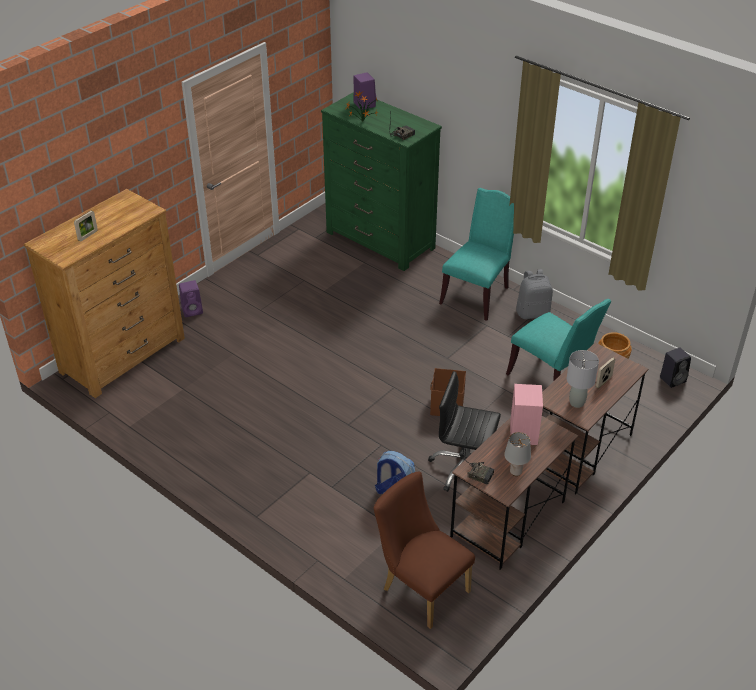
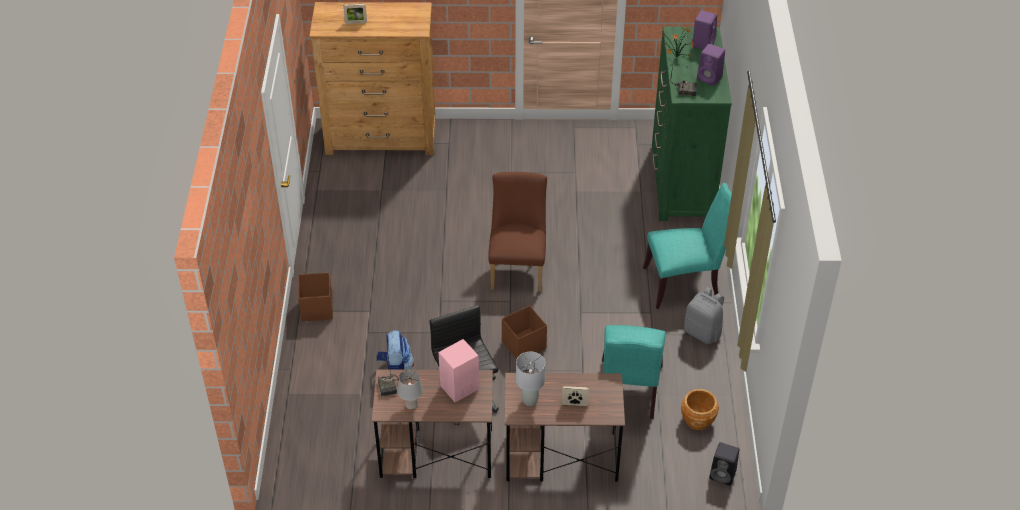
camera: 50 degrees right, 5 degrees up
(193, 310) = (468, 138): purple speaker -> purple speaker (710, 78)
(267, 503) = (317, 308): none -> brown storage box
(421, 587) = (319, 441): brown chair -> brown chair (518, 267)

